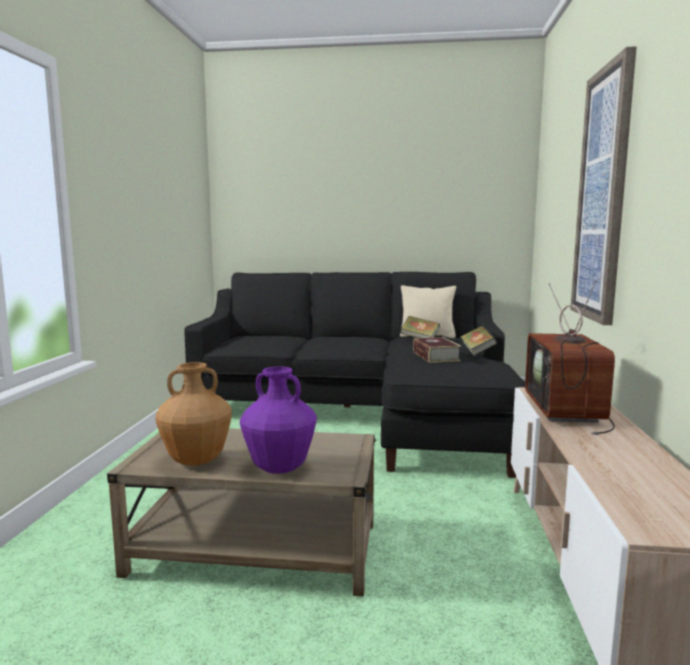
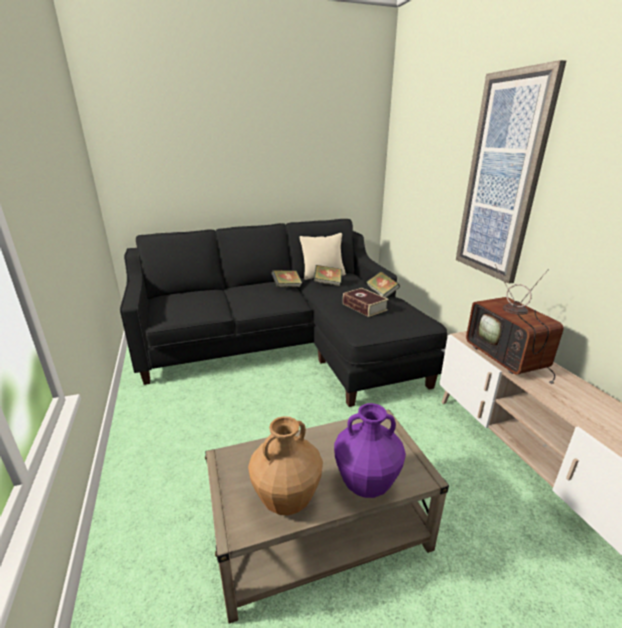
camera: 25 degrees left, 15 degrees up
(373, 340) = (287, 286): none -> book

